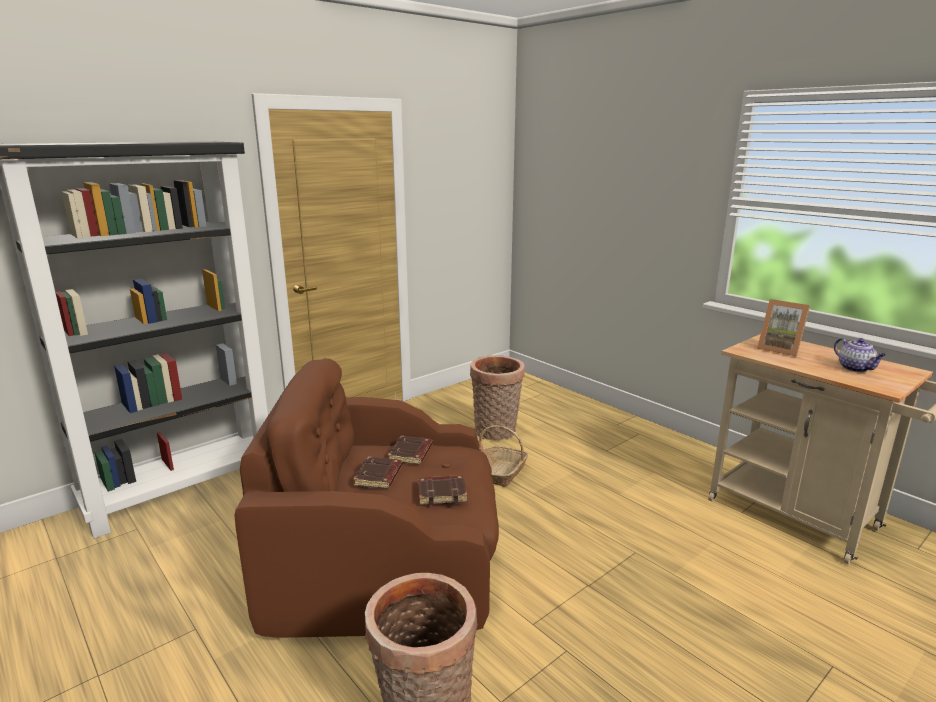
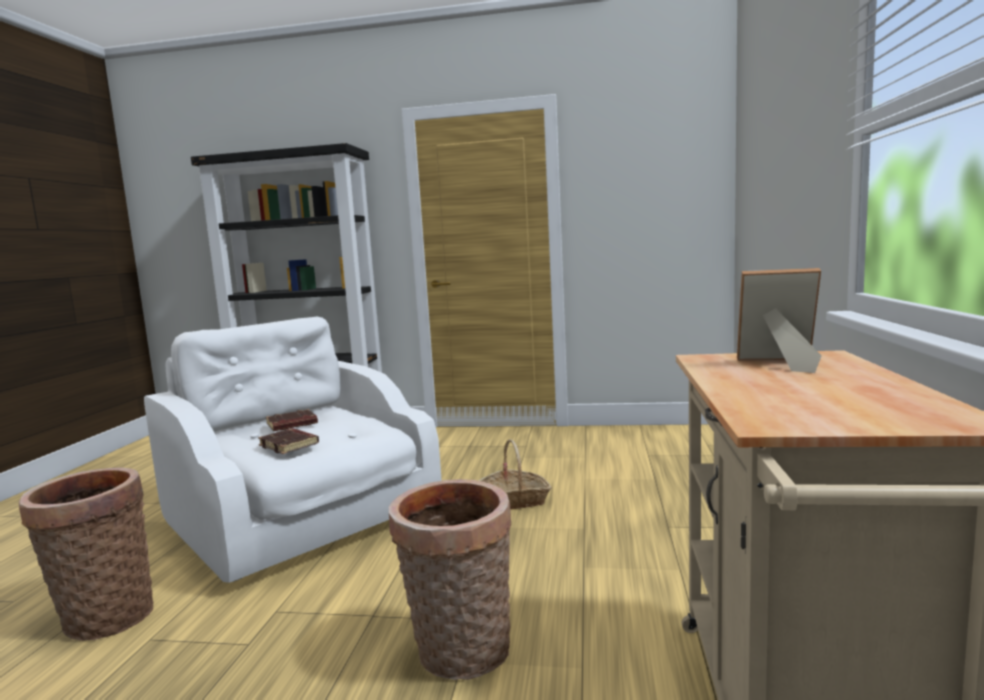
camera: 50 degrees right, 10 degrees down
(388, 561) = (304, 519): brown armchair -> white armchair
(411, 454) = (347, 420): brown book -> none
(496, 433) = (582, 471): basket -> basket (460, 654)
(780, 349) = (777, 364): picture frame -> picture frame turned 105 degrees clockwise
(856, 368) = (826, 398): teapot -> none

